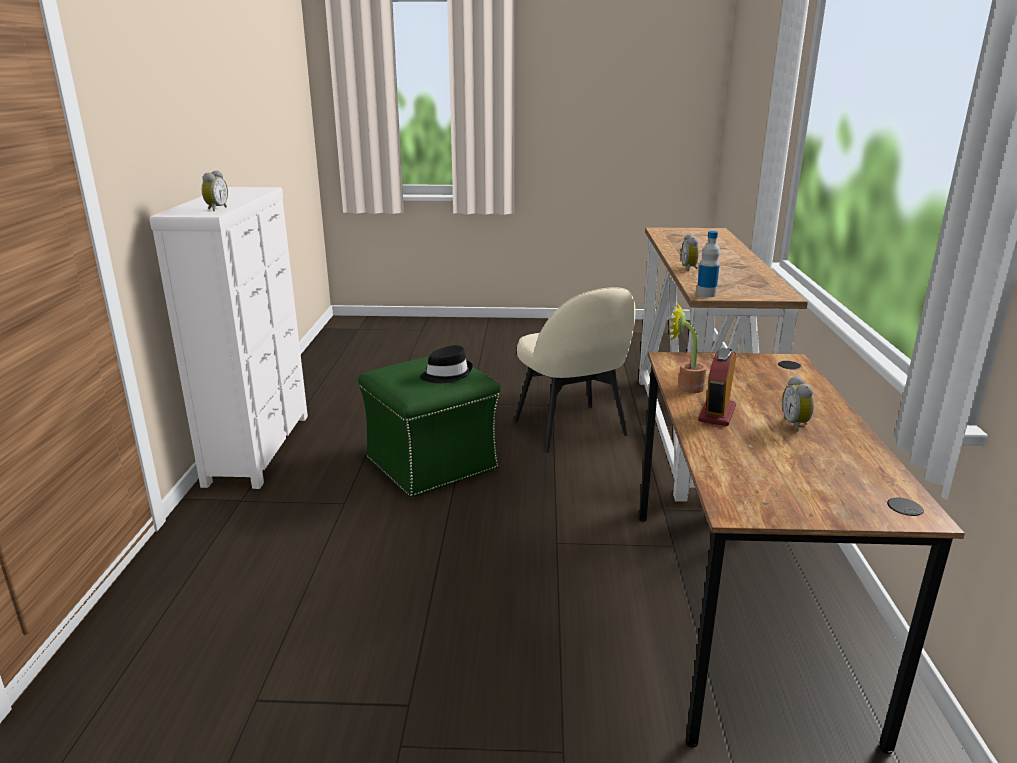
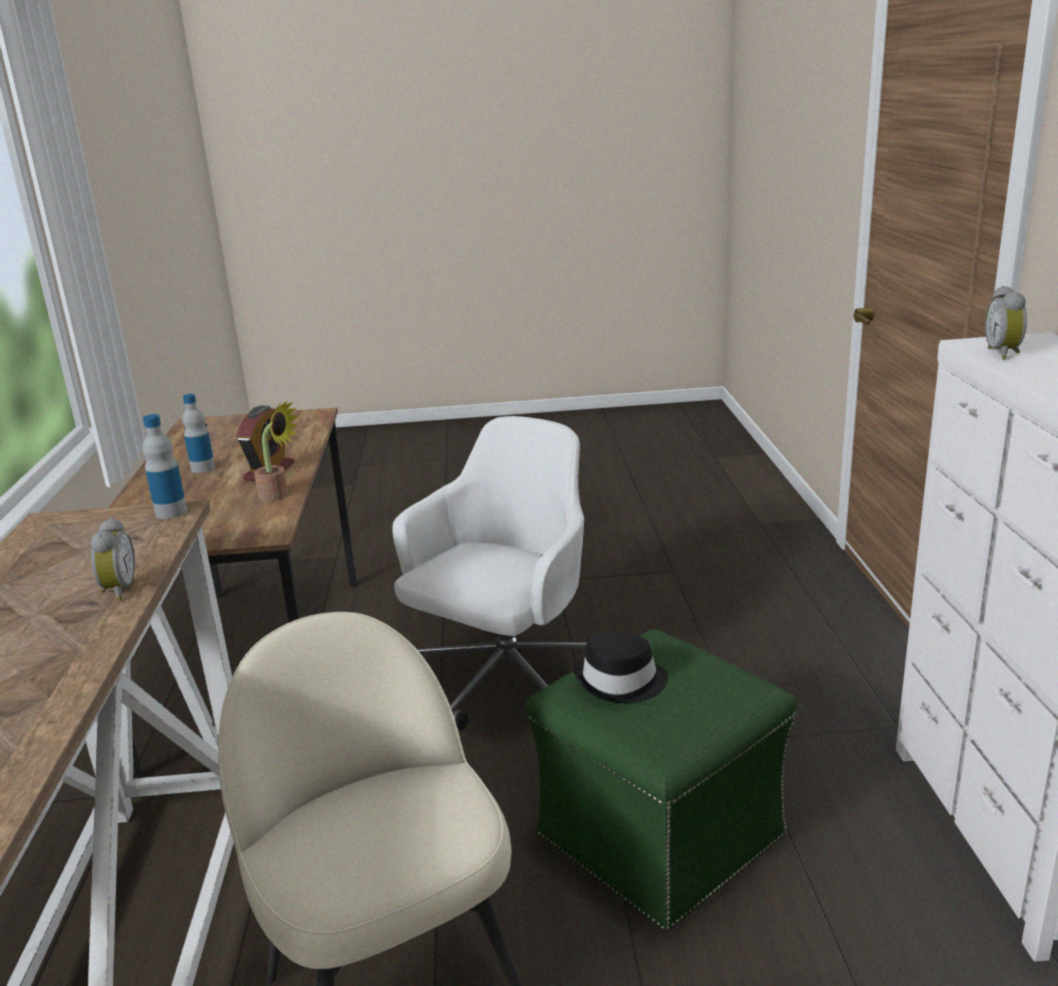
camera: 175 degrees right, 0 degrees up
(501, 565) = (505, 682): none -> white office chair
(796, 425) = (203, 468): alarm clock -> bottle

